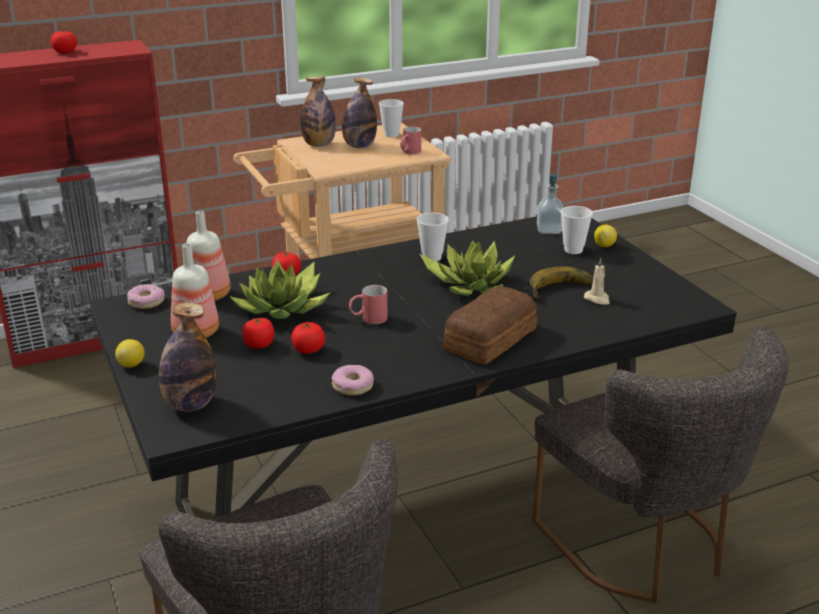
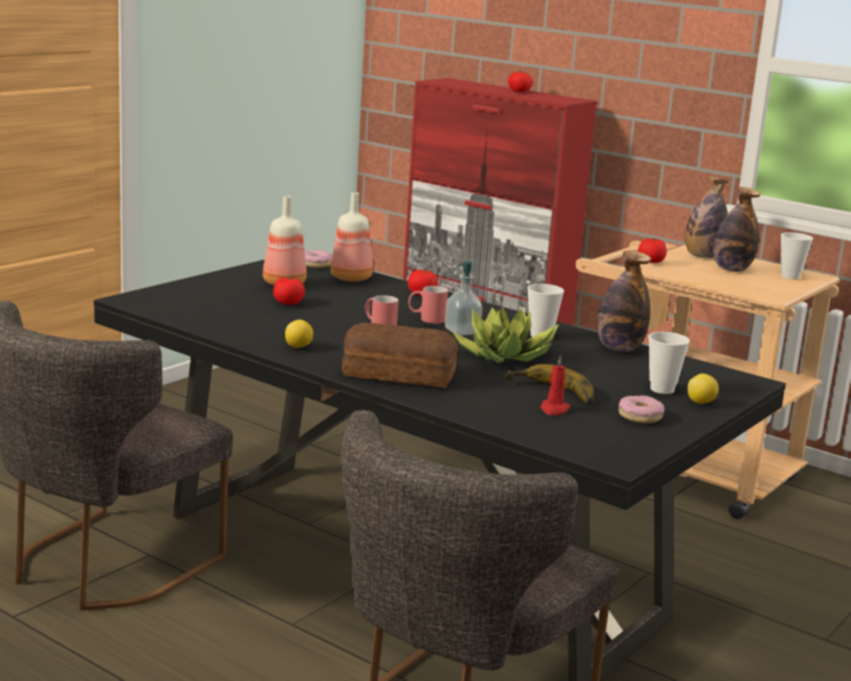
camera: 60 degrees right, 10 degrees down
(132, 365) = (215, 276): lemon -> lemon (298, 347)
(190, 404) = (174, 298): bottle -> bottle (619, 348)
(283, 308) = (360, 301): potted plant -> none
(308, 350) = (297, 318): tomato -> tomato (651, 262)
(352, 386) = (254, 338): donut -> donut (639, 416)
(409, 153) = (756, 288): red mug -> red mug (426, 319)
(549, 230) = (696, 374): soap dispenser -> soap dispenser (462, 331)
(597, 299) = (554, 409): beige candle -> red candle

